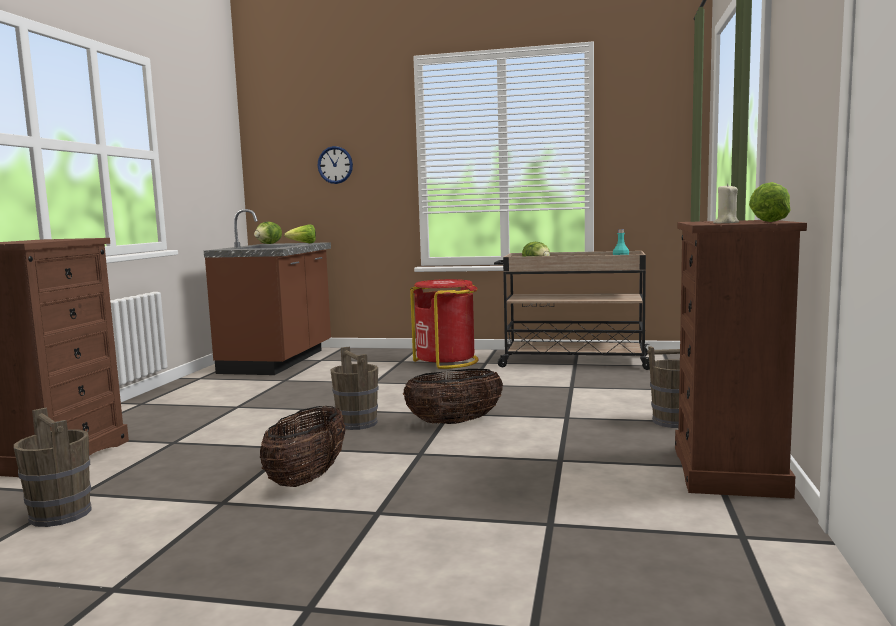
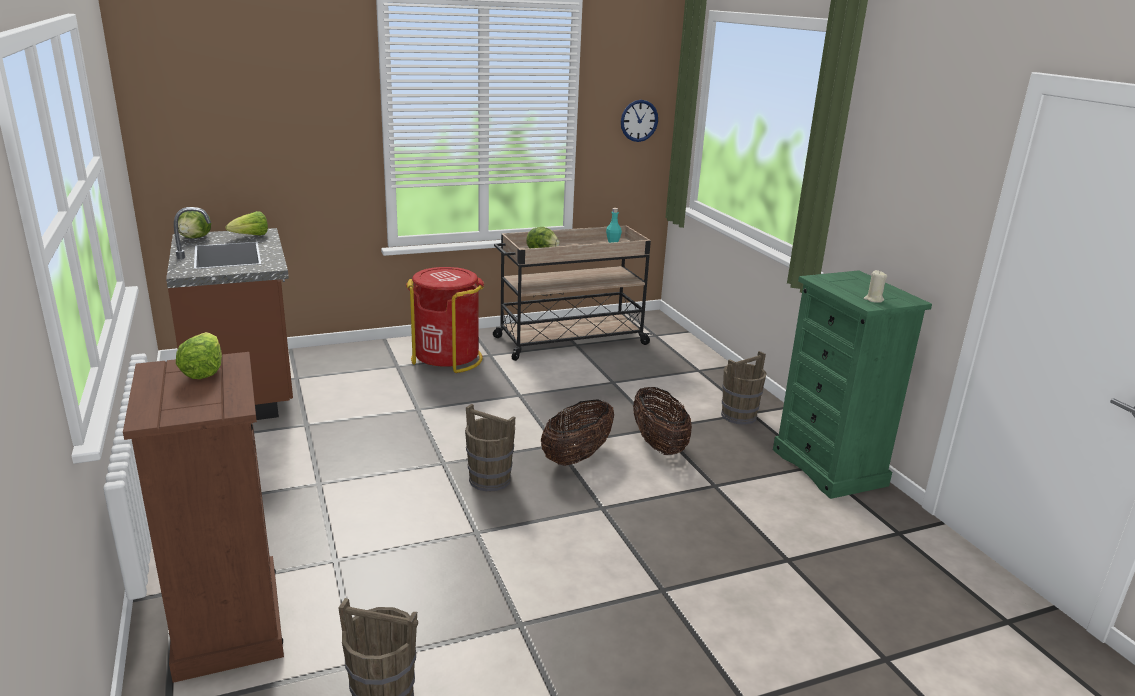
camera: 35 degrees left, 15 degrees up
(307, 478) = (551, 569): basket -> basket (658, 444)
(335, 165) = (270, 125): wall clock -> wall clock (639, 120)
(729, 471) = (829, 467): brown dresser -> green dresser
(769, 221) = (890, 292): lettuce -> lettuce (203, 370)

